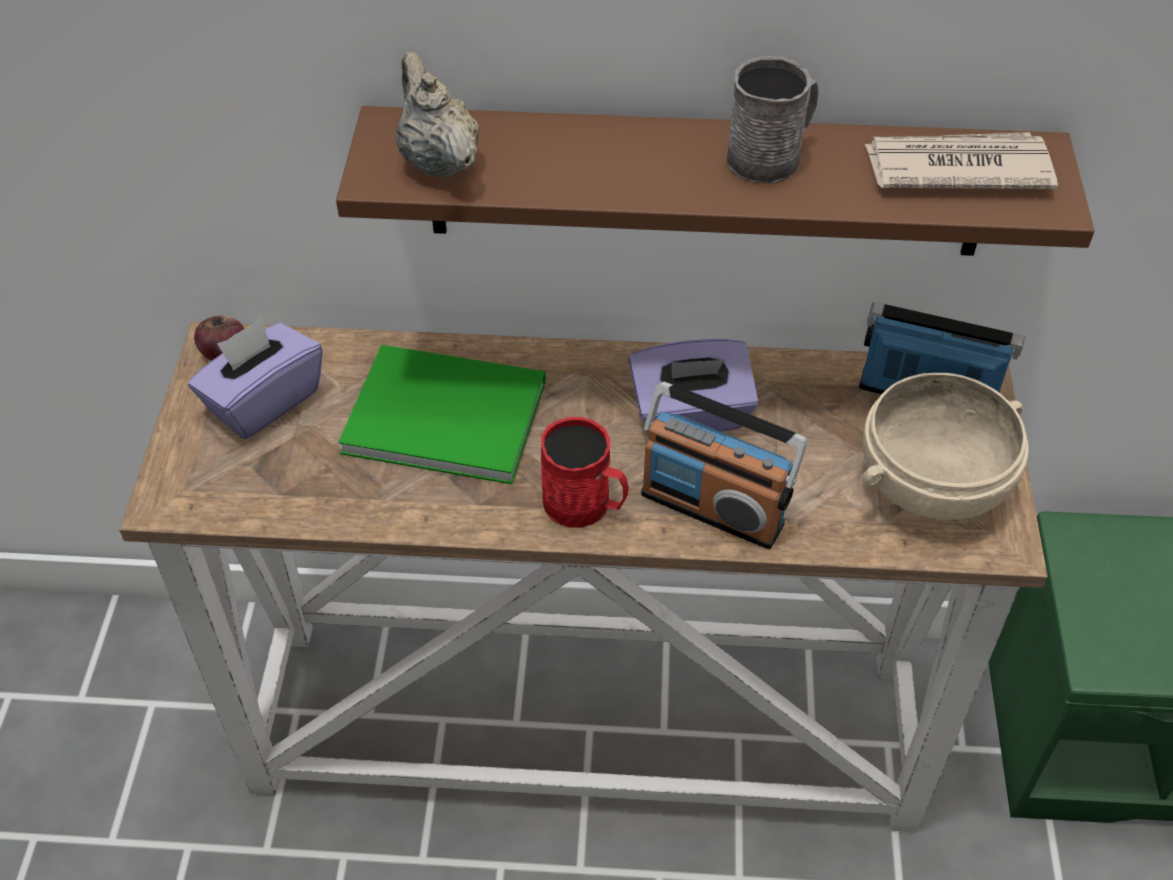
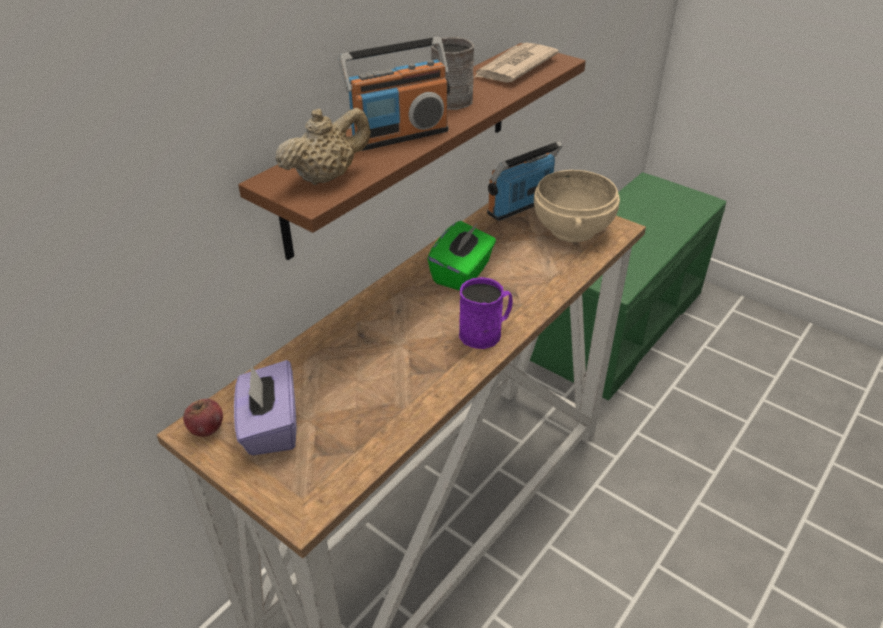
camera: 55 degrees left, 10 degrees down
(438, 161) = (327, 177): beige teapot -> beige teapot turned 135 degrees clockwise
(441, 412) = (365, 355): green book -> none
(585, 505) = (485, 333): red mug -> purple mug
(690, 415) = (462, 273): purple tissue box -> green tissue box
(713, 507) = (527, 293): radio -> radio (399, 135)

